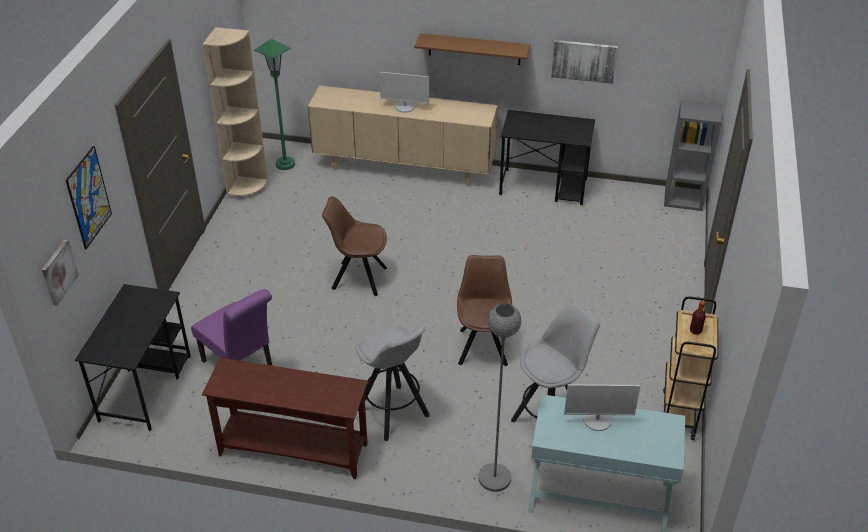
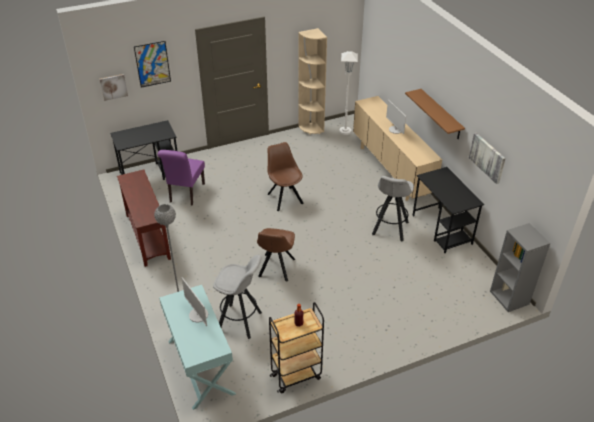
camera: 55 degrees right, 0 degrees up
(285, 164) = (345, 131): green floor lamp -> white floor lamp
(393, 414) = (198, 258): grey stool -> grey stool (389, 229)
(482, 347) = (276, 268): brown chair -> brown chair turned 135 degrees clockwise

